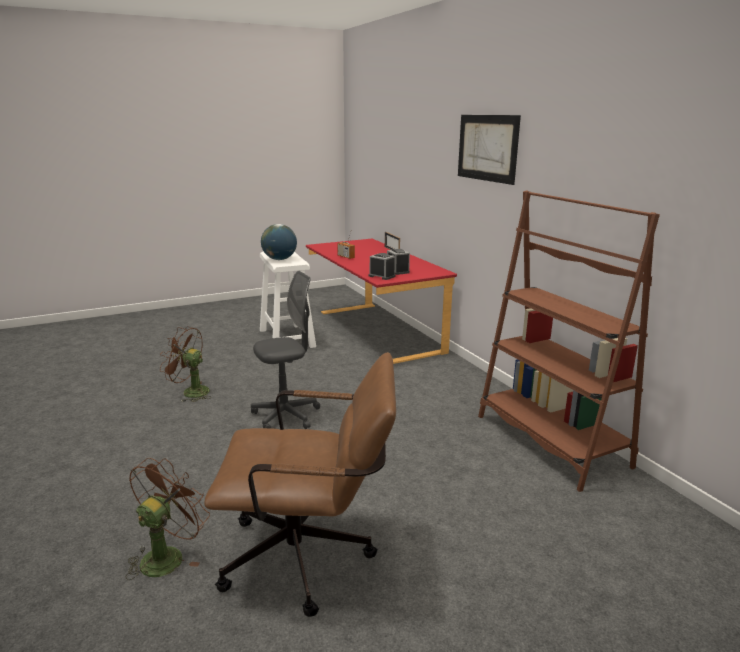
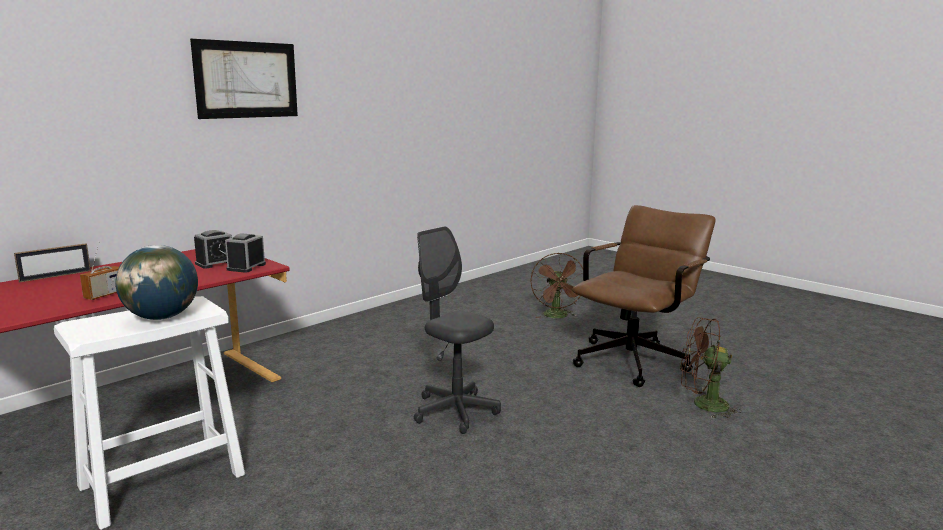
camera: 110 degrees left, 5 degrees down
(190, 392) = (434, 506): brown fan -> brown fan (557, 317)
(310, 557) = (635, 359): brown office chair -> brown office chair turned 60 degrees clockwise
(550, 441) = (422, 307): brown bookcase -> none

